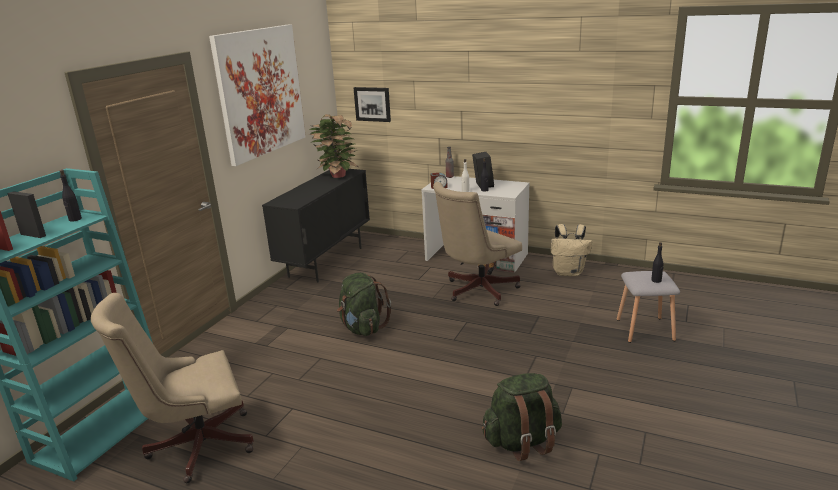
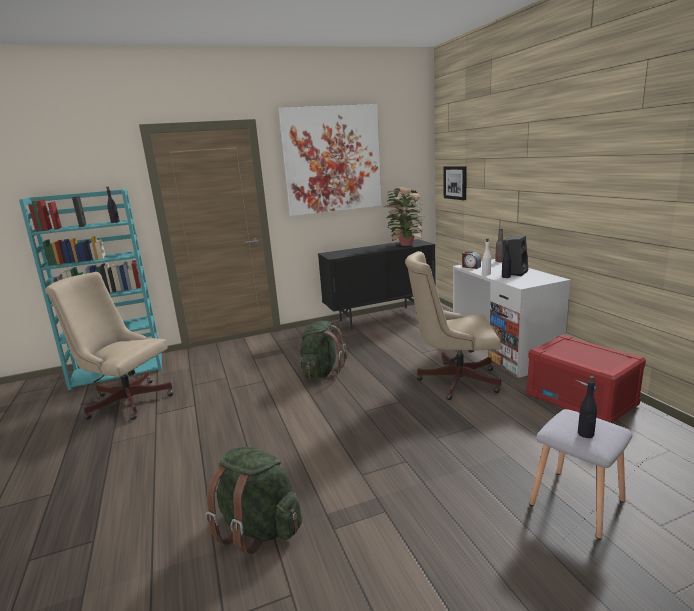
camera: 45 degrees right, 5 degrees down
(568, 272) = (581, 399): beige backpack -> red storage box

